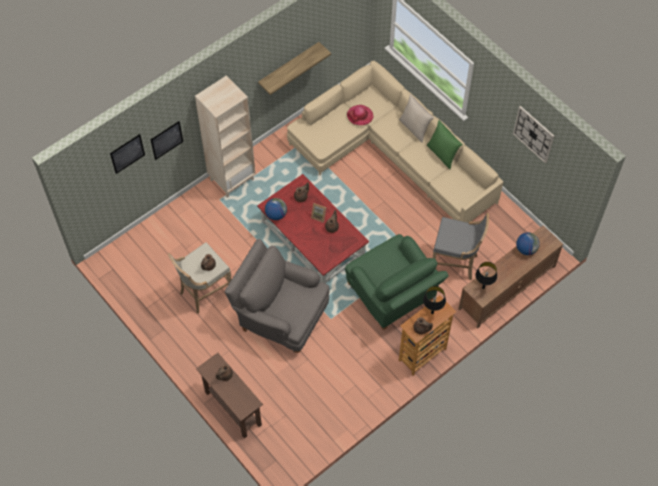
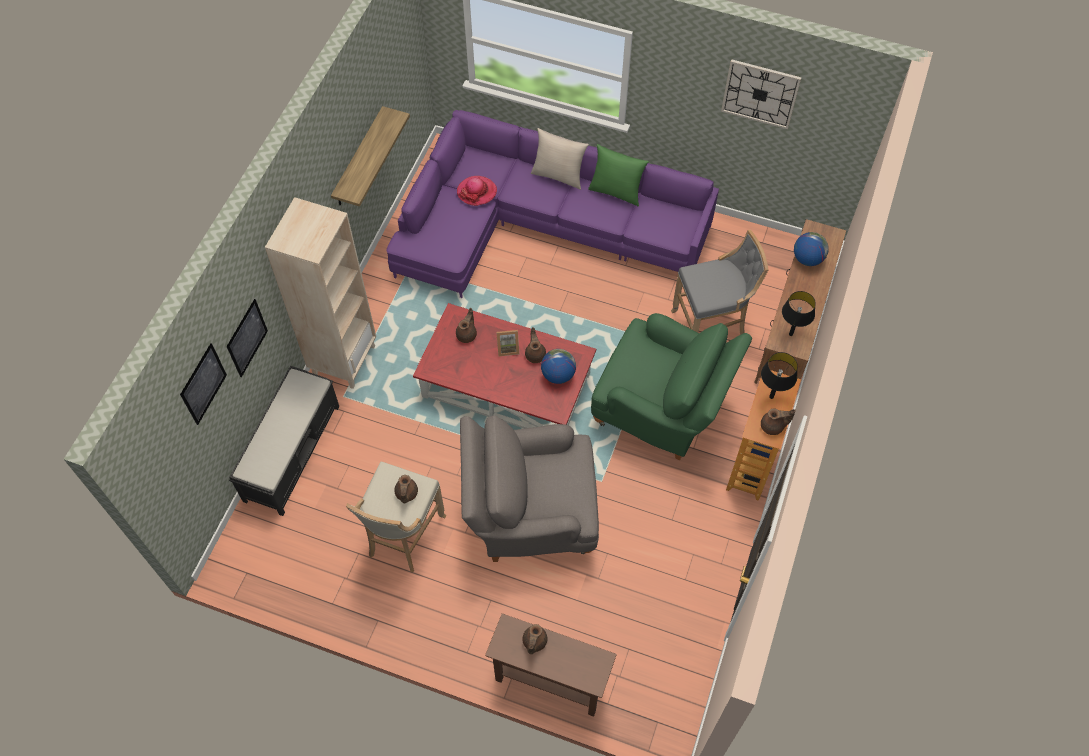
camera: 30 degrees left, 0 degrees up
(174, 216) = (292, 452): none -> black bench
(276, 214) = (447, 375): globe -> globe (558, 375)
(392, 154) = (538, 226): beige sofa -> purple sofa

